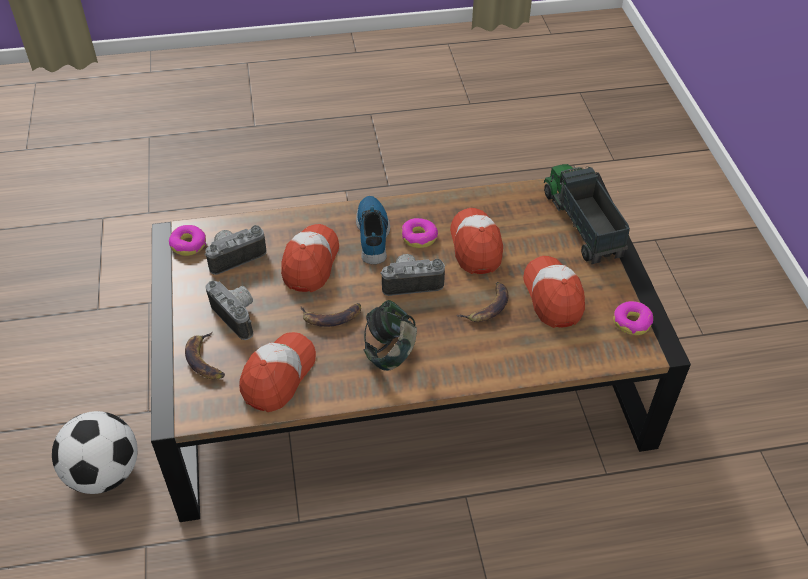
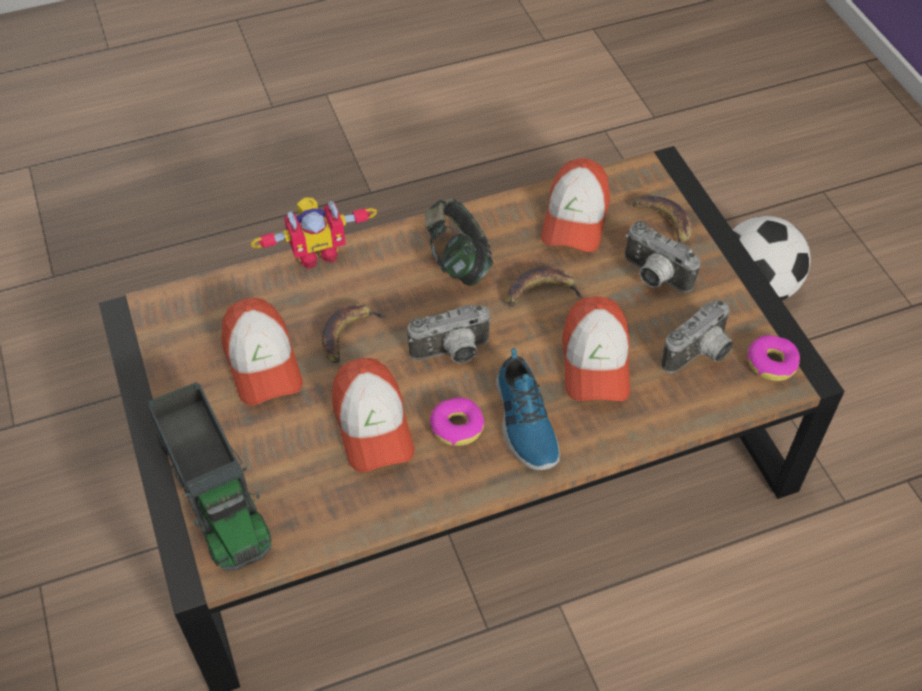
camera: 170 degrees right, 5 degrees up
(508, 378) = (317, 252): none -> toy robot
(632, 322) = (161, 342): donut -> none

